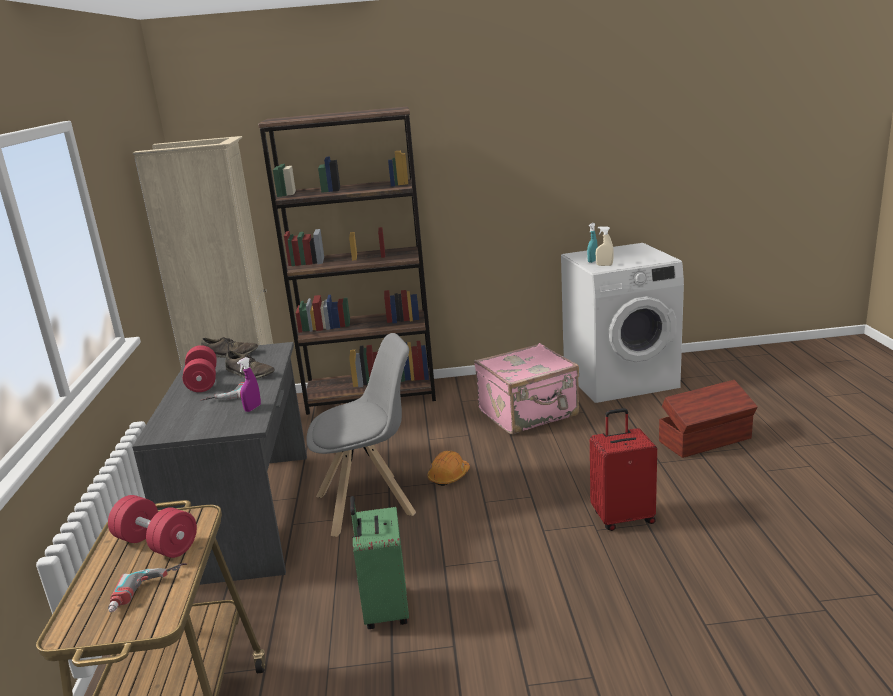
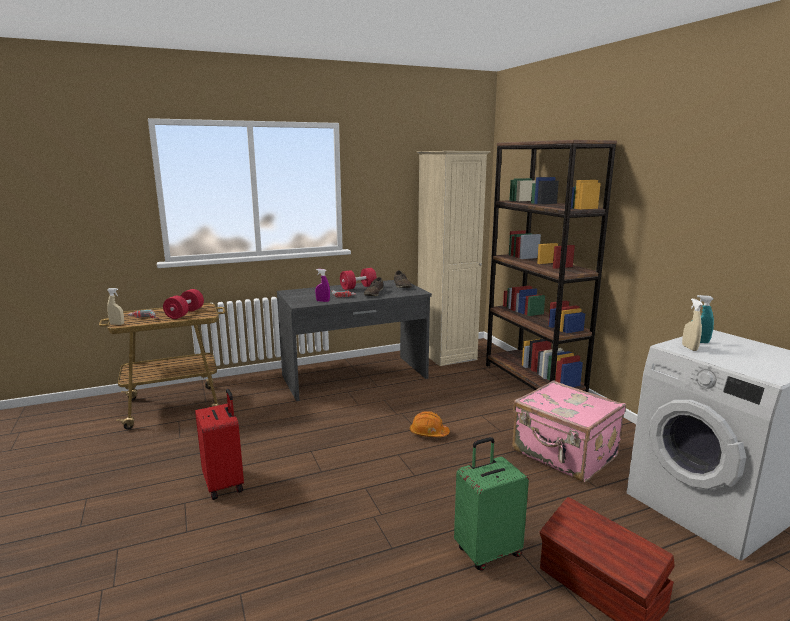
camera: 70 degrees right, 5 degrees down
(155, 624) = (117, 324): none -> beige spray bottle
(370, 503) = (379, 410): grey chair -> none
(384, 610) = (262, 438): green suitcase -> green suitcase (487, 551)
(622, 517) = (398, 530): red suitcase -> red suitcase (225, 484)

